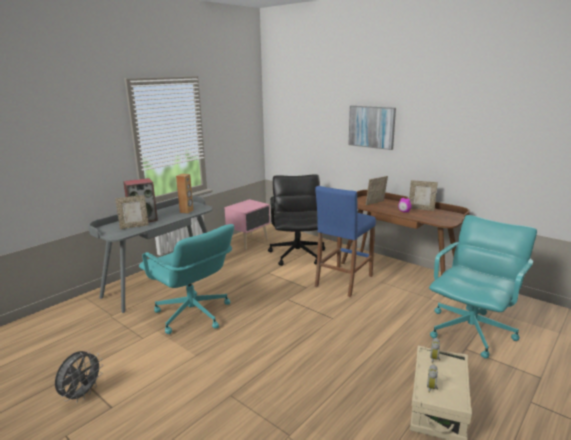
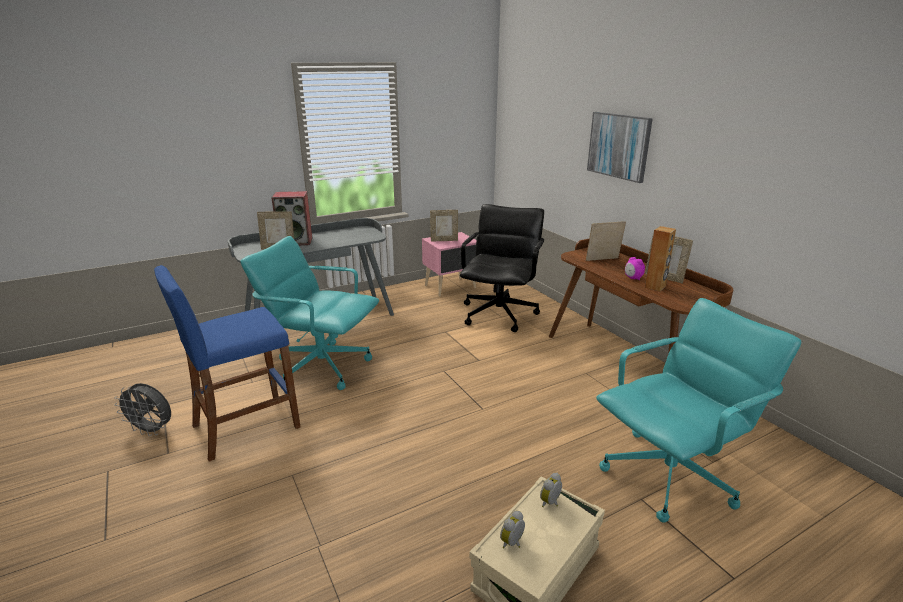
camera: 20 degrees right, 5 degrees up
(82, 394) = (152, 430): grey fan -> grey fan turned 60 degrees clockwise
(186, 211) = (352, 238): brown speaker -> brown speaker (655, 287)
(192, 315) = (322, 366): turquoise office chair -> turquoise office chair turned 135 degrees clockwise
(242, 206) = (444, 240): none -> picture frame
(343, 281) = (533, 361): blue stool -> blue stool (245, 426)

